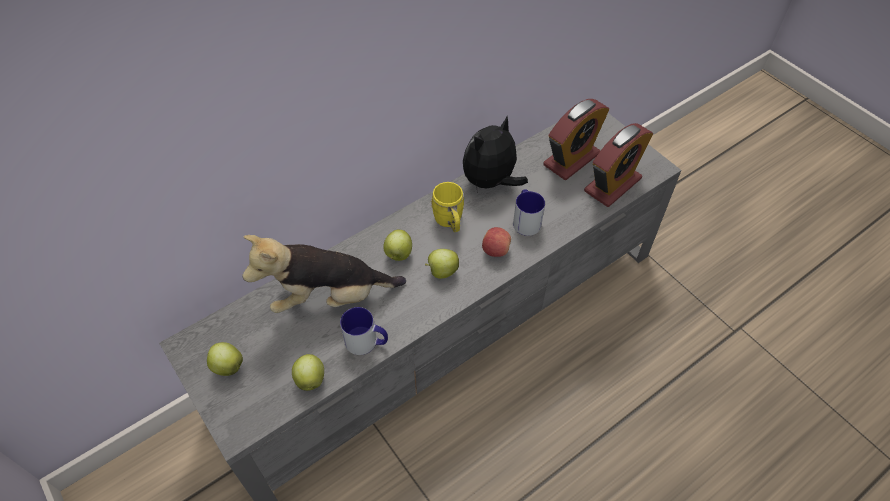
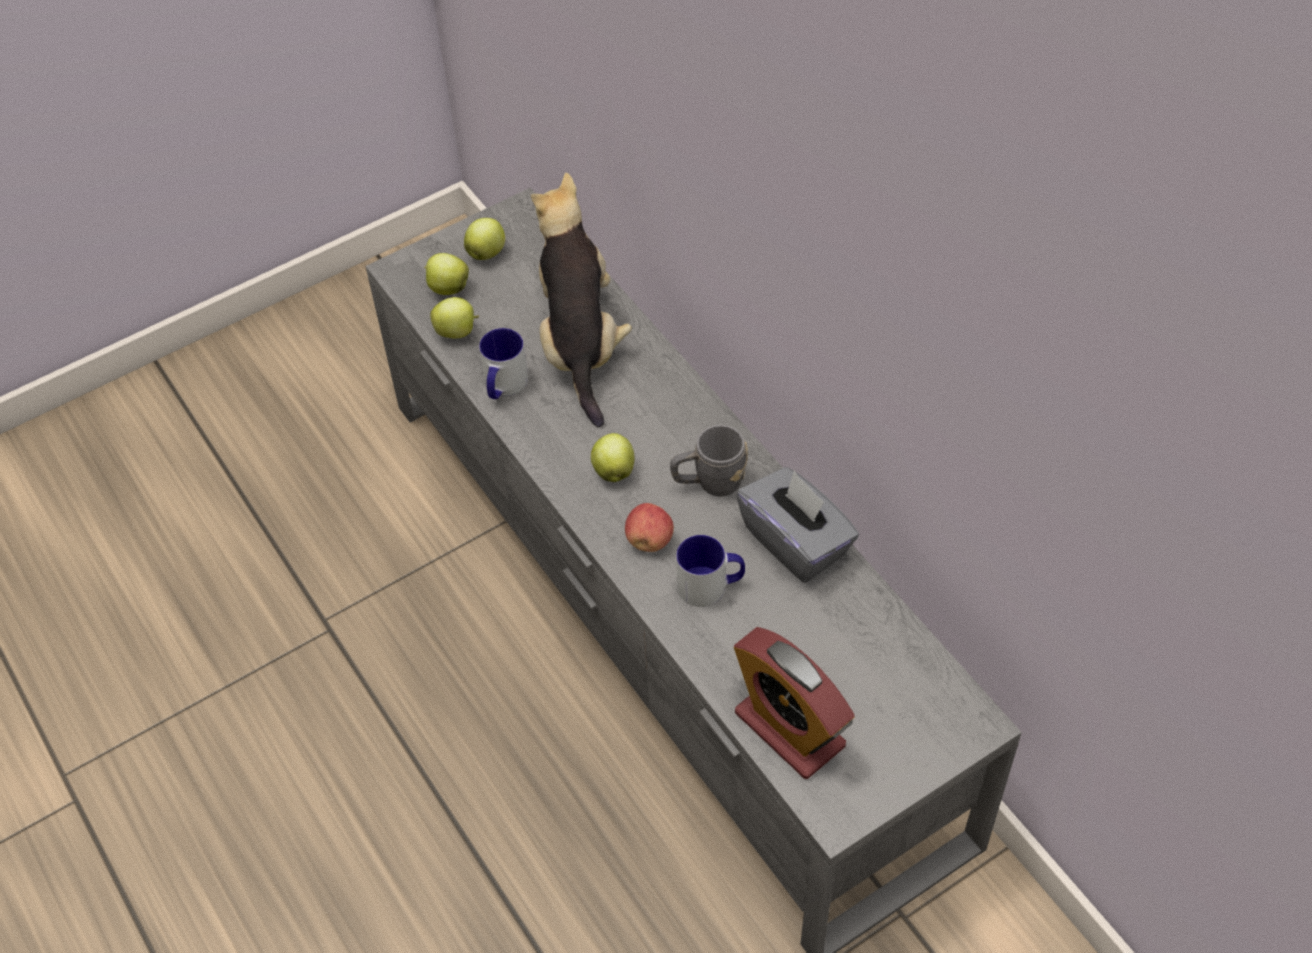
camera: 95 degrees right, 0 degrees up
(398, 254) = (649, 418): apple -> apple (447, 288)
(449, 222) = (709, 482): yellow mug -> grey mug
(490, 182) = (796, 542): plush toy -> grey tissue box
(571, 159) = (853, 670): alarm clock -> none

